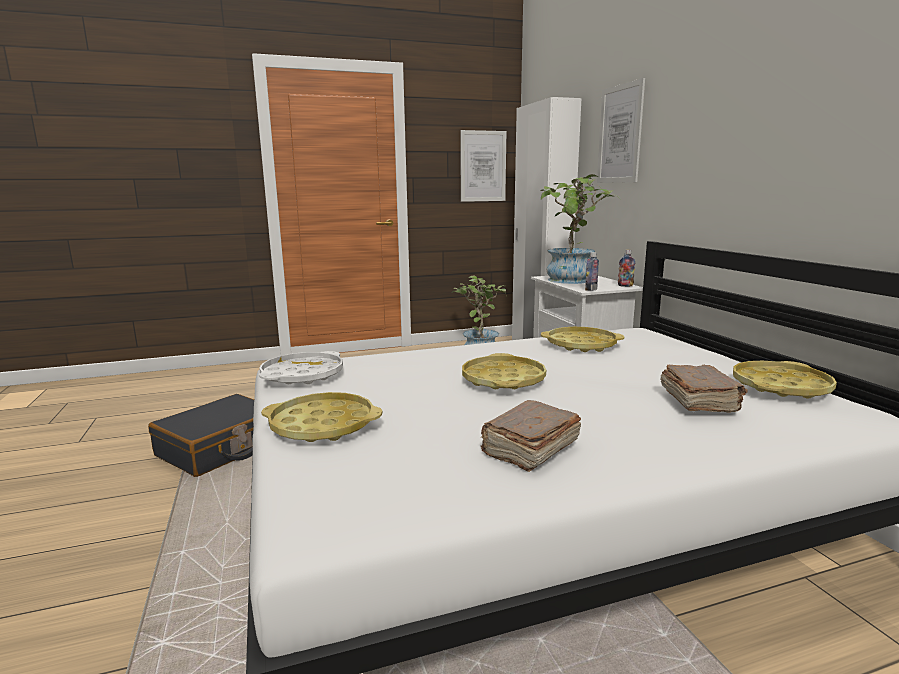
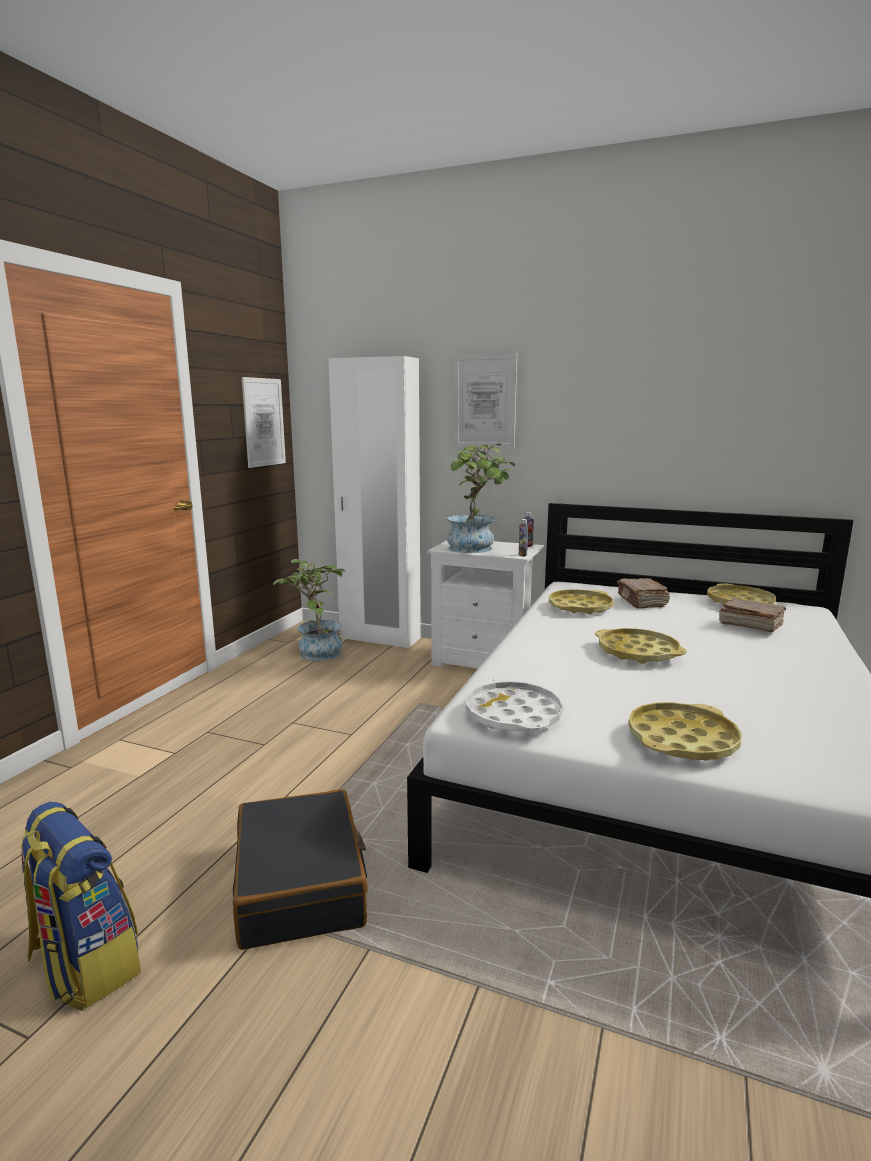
camera: 50 degrees left, 0 degrees up
(127, 431) = (85, 964): none -> backpack
(529, 449) = (793, 690): brown book -> brown book (641, 602)

